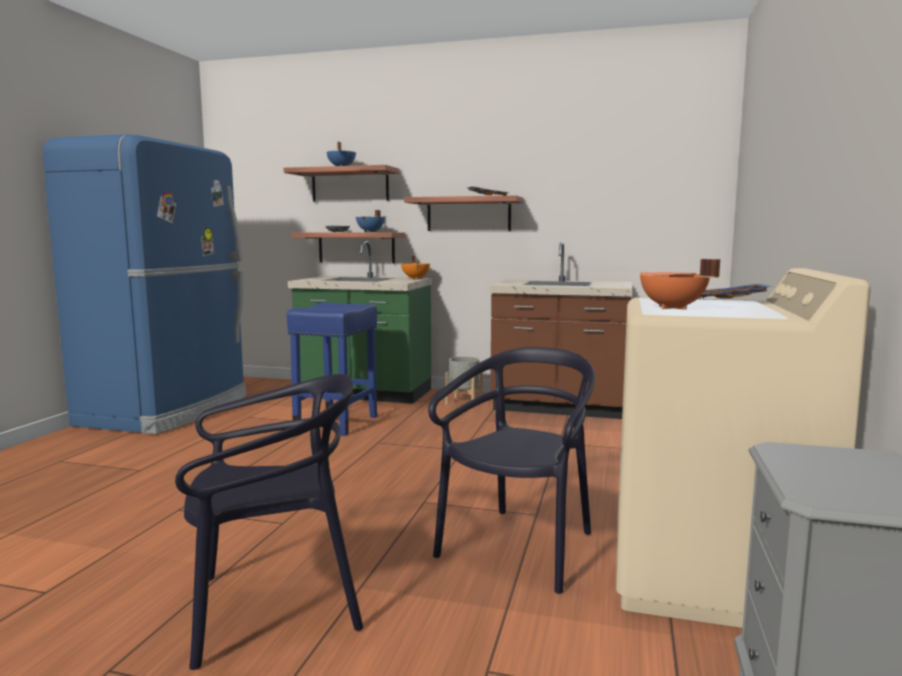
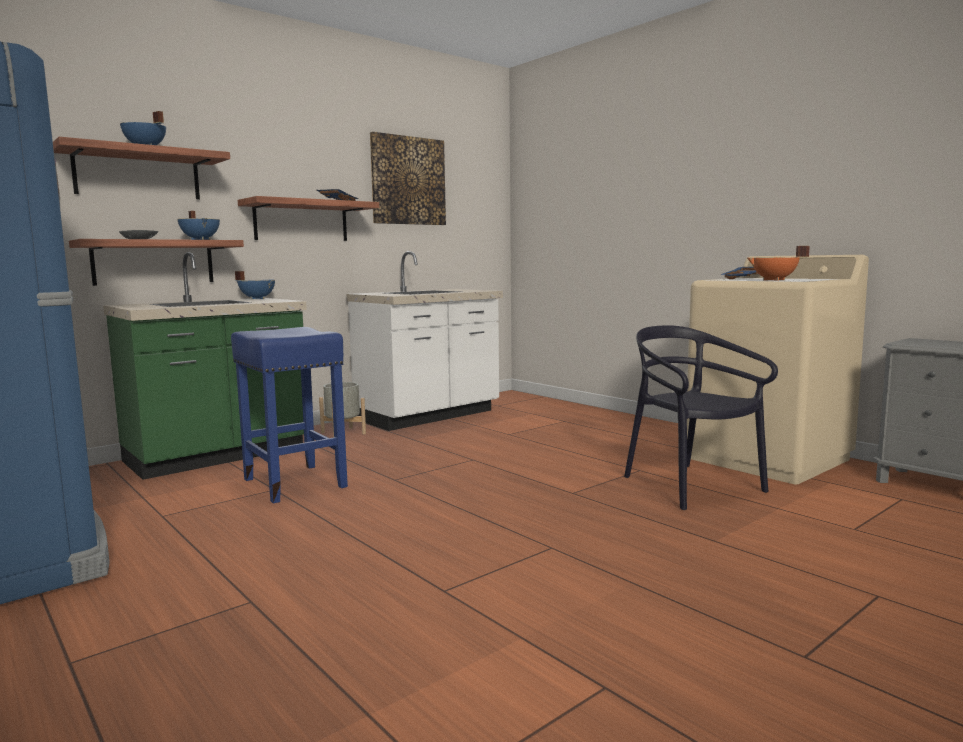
camera: 55 degrees left, 0 degrees up
(275, 607) = (729, 574): black chair -> none
(416, 278) = (257, 298): orange cooking pot -> blue cooking pot
(559, 408) = (429, 416): brown counter -> white counter
(584, 169) = (408, 181): none -> picture

